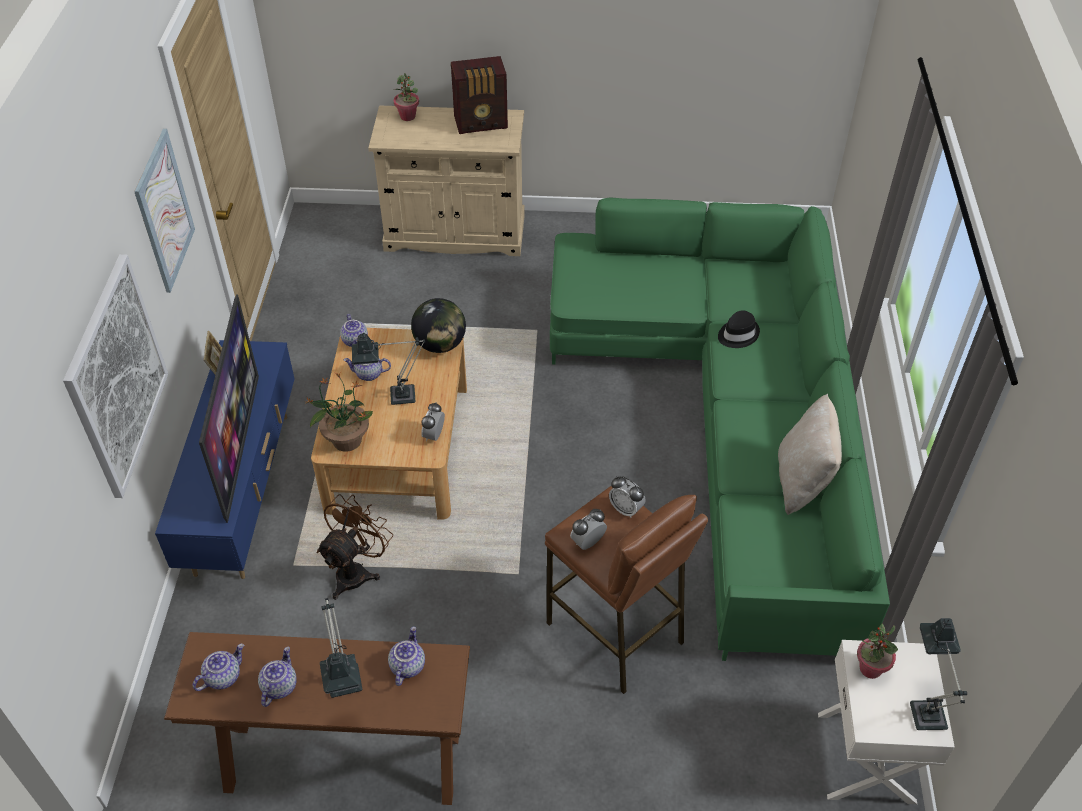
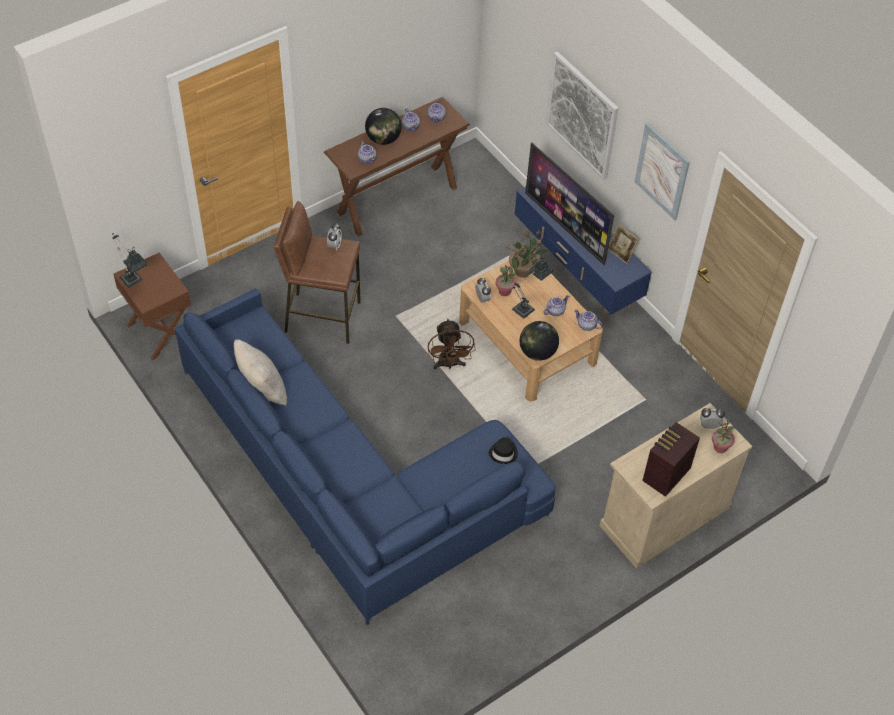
camera: 140 degrees right, 5 degrees up
(346, 690) = (383, 139): table lamp -> globe
(357, 571) = (476, 270): brown fan -> brown fan (449, 365)
(626, 509) = (329, 270): alarm clock -> alarm clock (709, 426)
(728, 419) = (352, 479): green sofa -> blue sofa
(737, 334) = (367, 469): black hat -> black hat (503, 453)
(868, 757) = (160, 332): white nightstand -> brown nightstand
(870, 668) = (168, 285): potted plant -> potted plant (504, 291)

